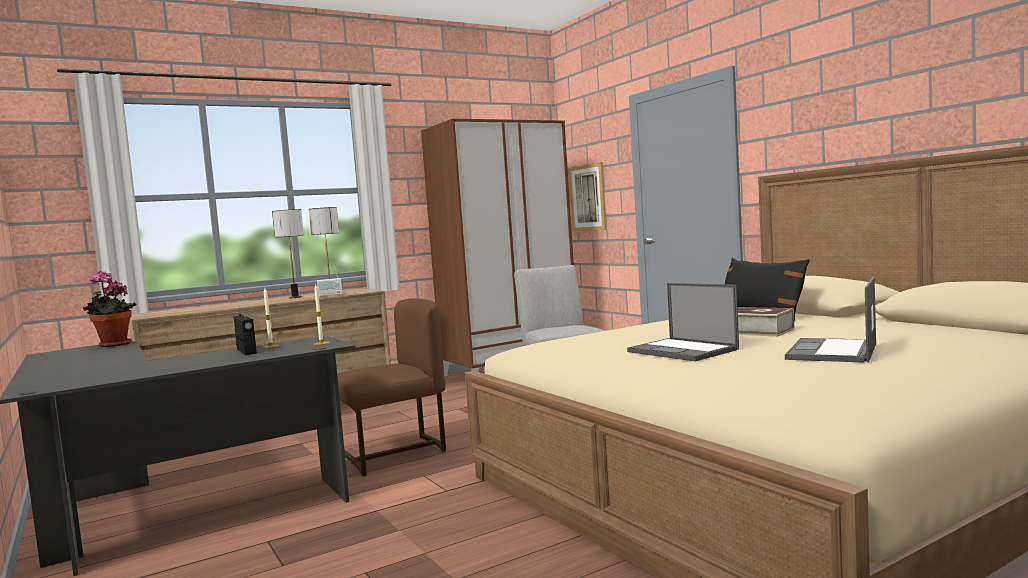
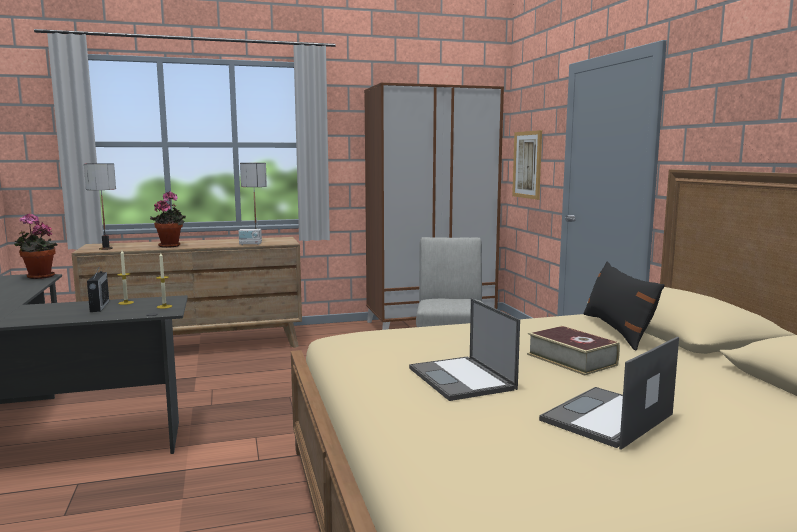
camera: 15 degrees right, 5 degrees up
(241, 305) = (171, 246): none -> potted plant
(295, 297) = (224, 242): table lamp -> table lamp (106, 248)
(393, 453) = (254, 405): brown chair -> none

